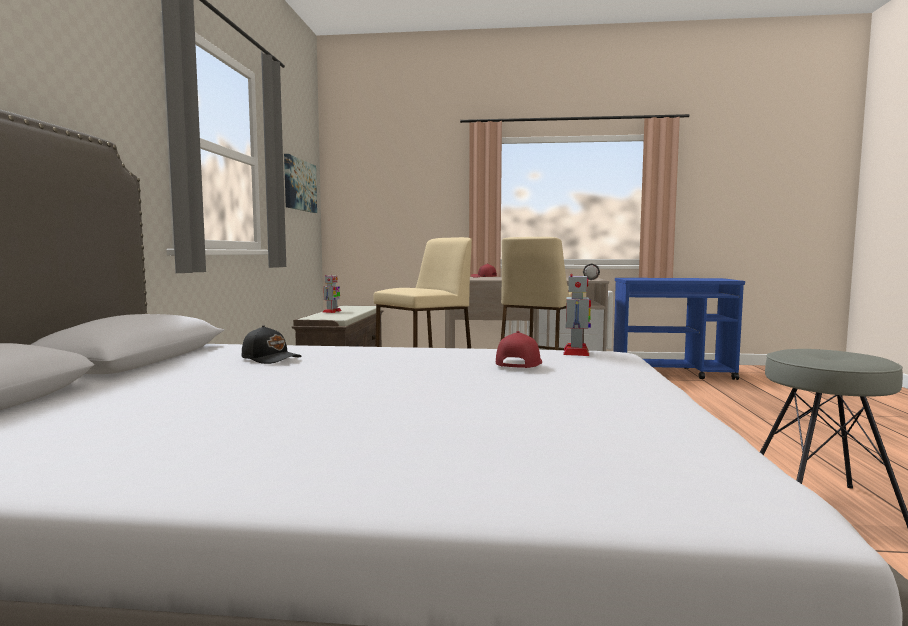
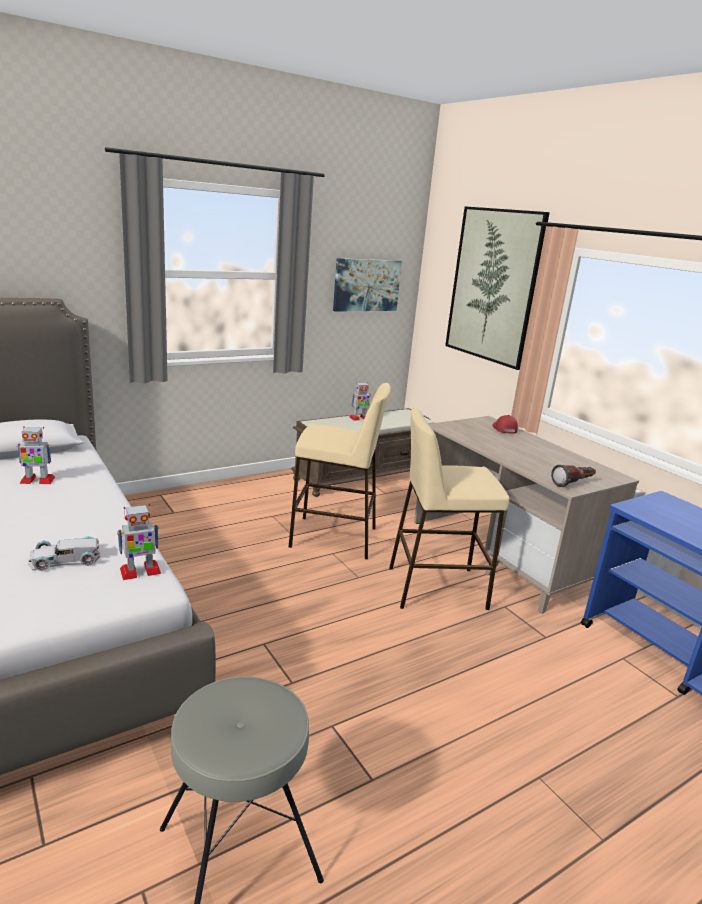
camera: 50 degrees right, 15 degrees up
(271, 358) = (37, 480): black cap -> toy robot
(416, 177) = (493, 286): none -> picture
(518, 364) = (65, 559): red cap -> white toy car

